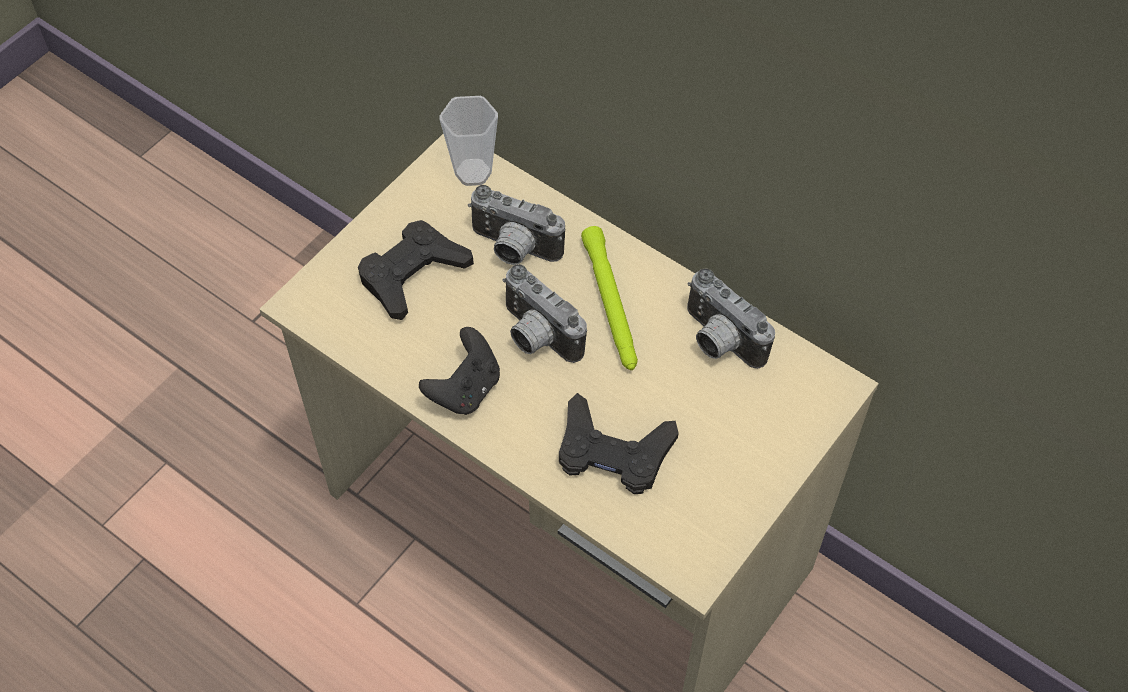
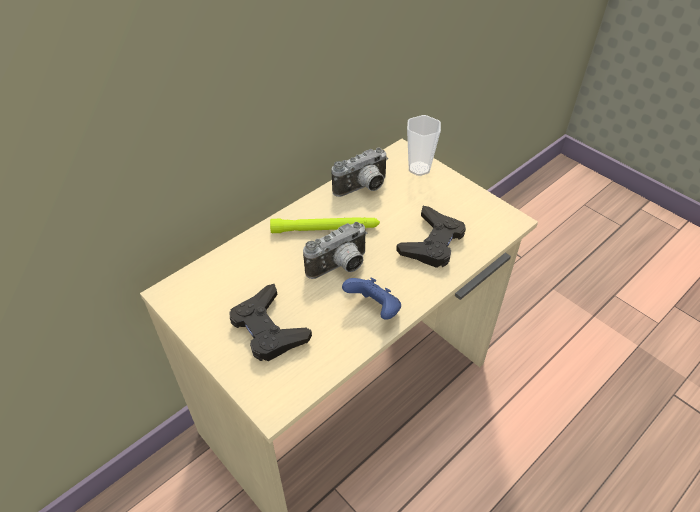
camera: 80 degrees left, 10 degrees down
(465, 389) = (374, 309): black game controller -> blue game controller
(473, 172) = (189, 284): cup -> cup (419, 168)
(513, 249) = (266, 270): camera -> none

